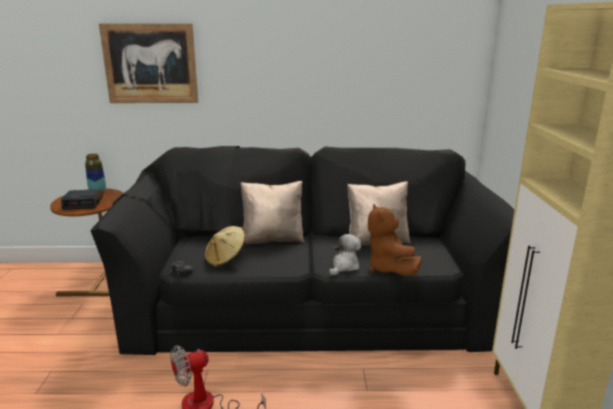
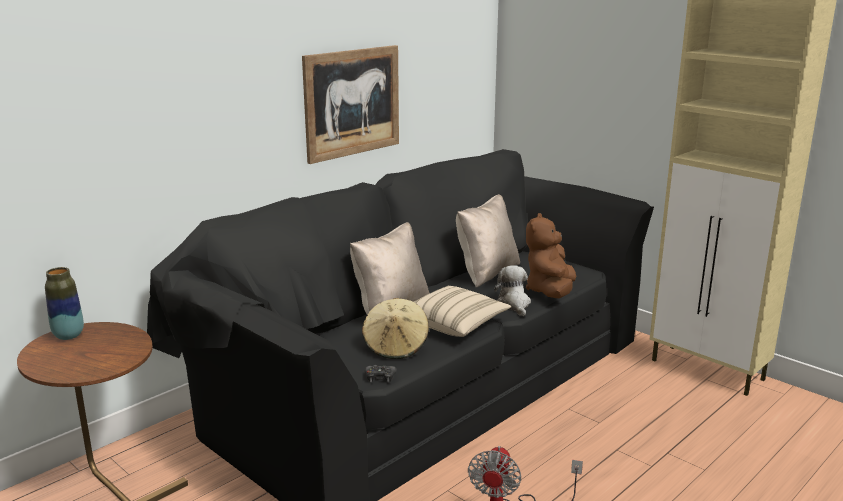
camera: 45 degrees left, 0 degrees up
(83, 203) = (94, 356): alarm clock -> none
(150, 64) = (130, 93): picture -> picture (352, 102)
(283, 262) = (455, 324): none -> beige pillow
(389, 269) = (550, 291): brown plush toy -> brown plush toy turned 75 degrees clockwise

